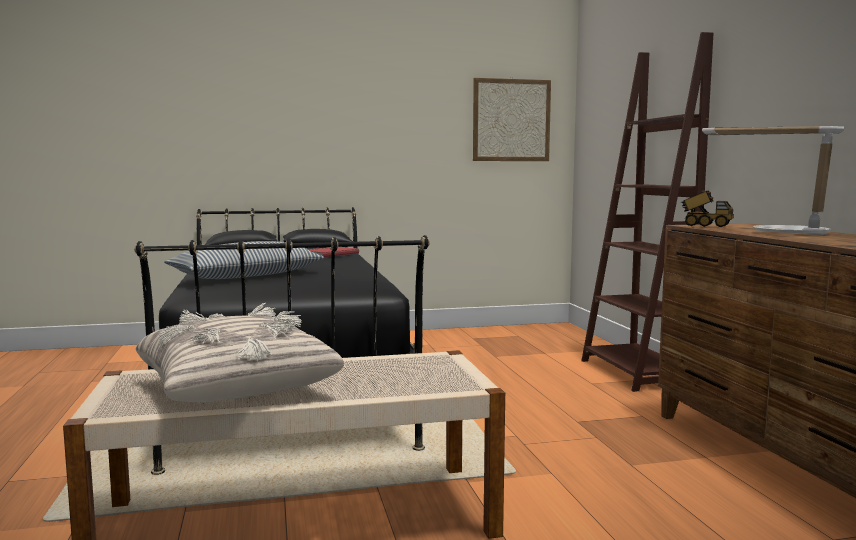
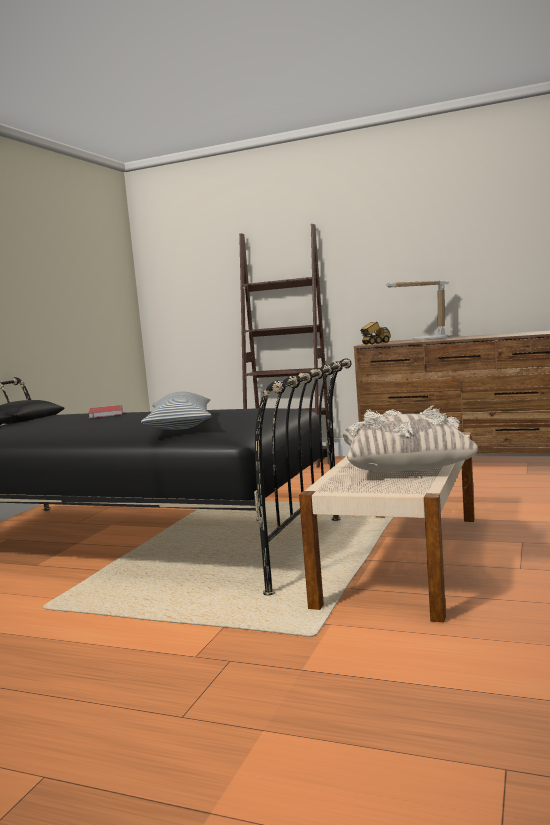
camera: 55 degrees left, 0 degrees up
(511, 119) = (103, 285): picture -> none

